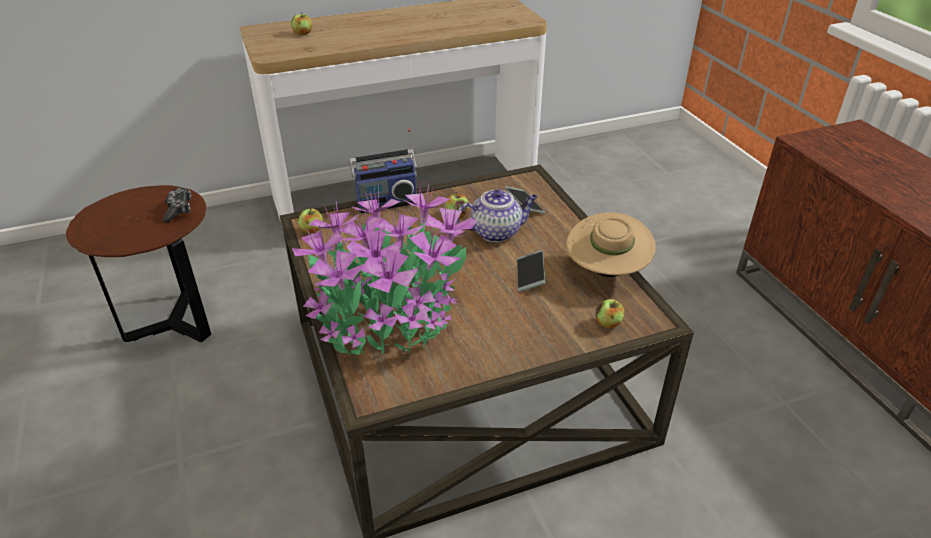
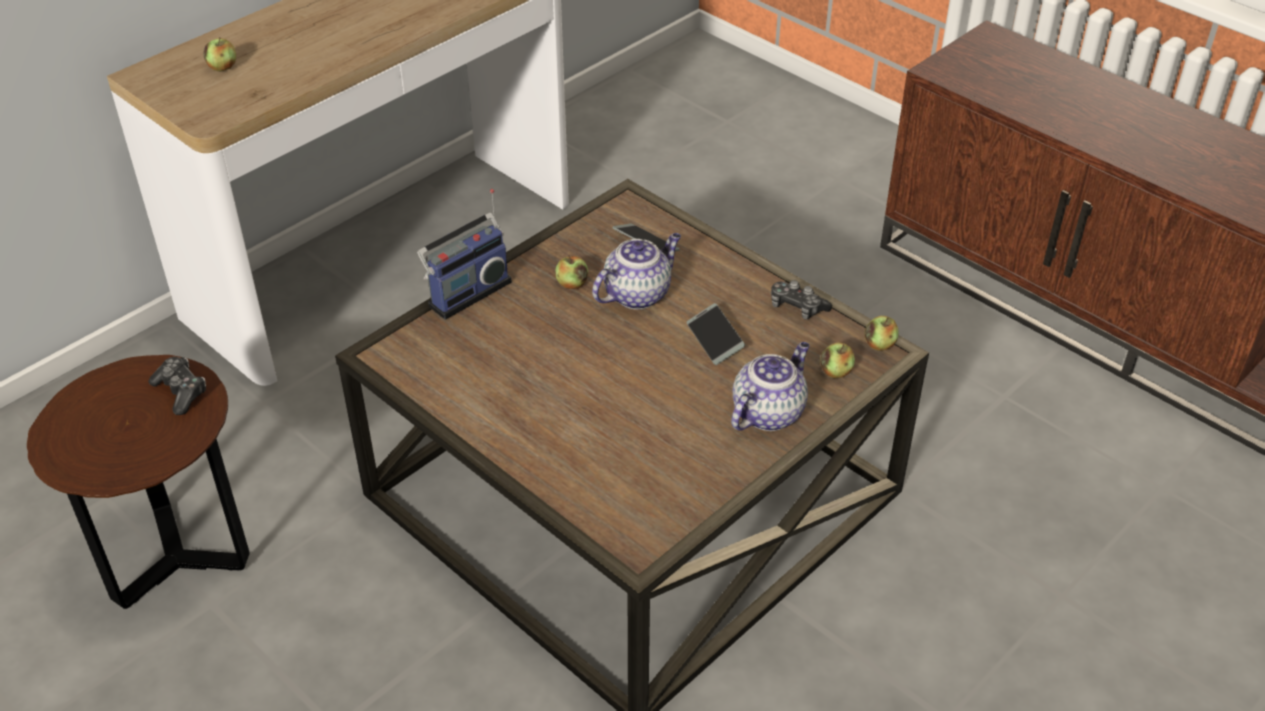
camera: 25 degrees left, 5 degrees up
(311, 230) = (398, 363): apple -> apple (879, 344)
(391, 313) = (586, 441): potted plant -> none
(536, 335) = (768, 412): none -> teapot
(606, 271) = (797, 307): beige hat -> game controller

